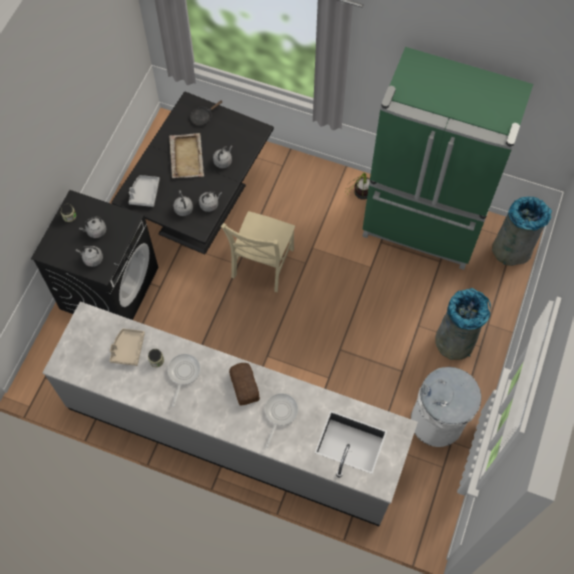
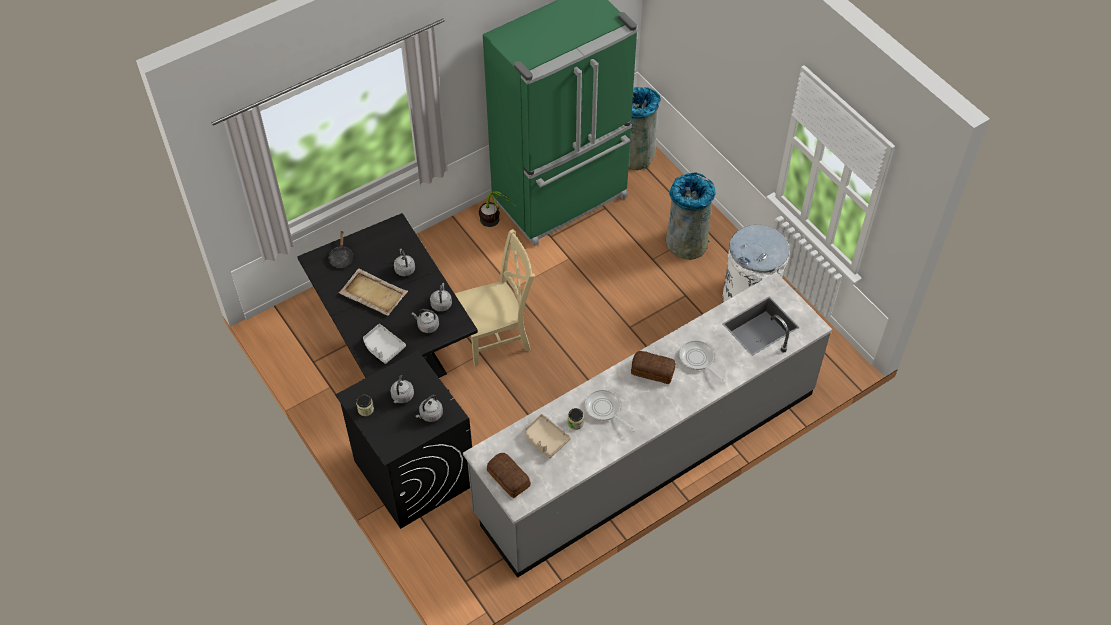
camera: 55 degrees left, 10 degrees down
(76, 346) = (508, 479): none -> bread
(261, 265) = (497, 336): beige chair -> beige chair turned 75 degrees counterclockwise

